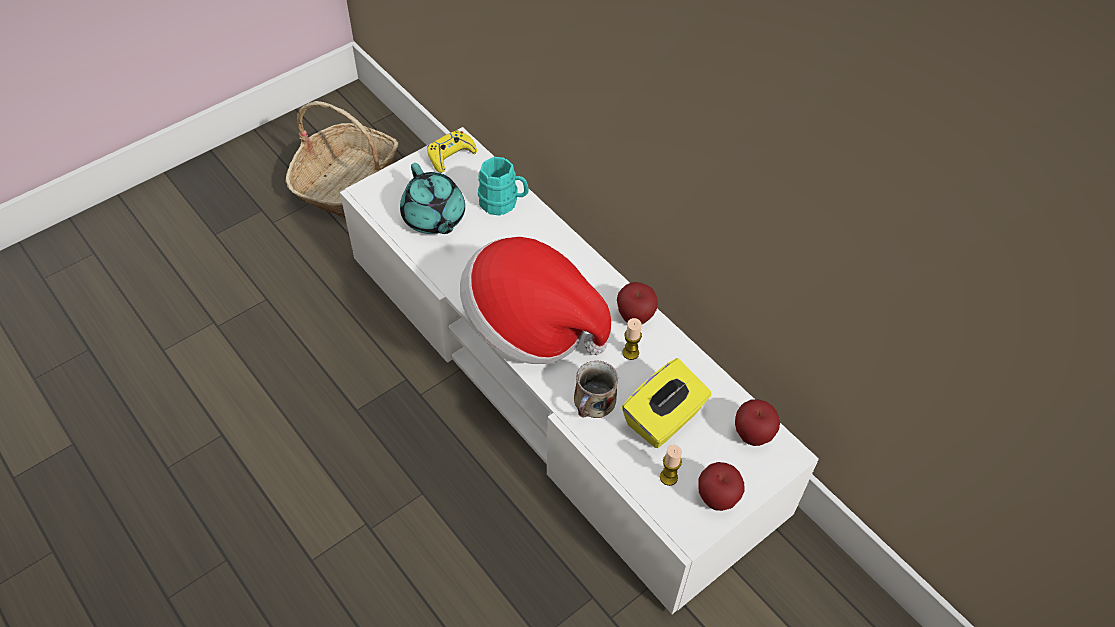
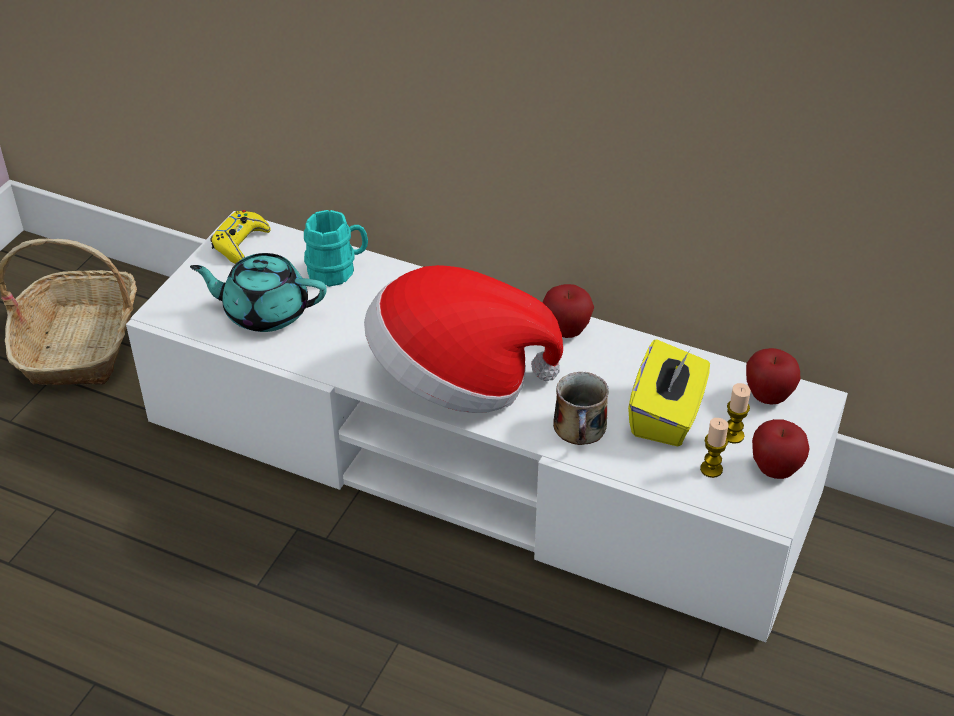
camera: 25 degrees left, 10 degrees down
(434, 218) = (264, 312): turquoise teapot -> turquoise teapot turned 150 degrees clockwise
(630, 353) = (585, 366): candle -> candle (733, 435)

